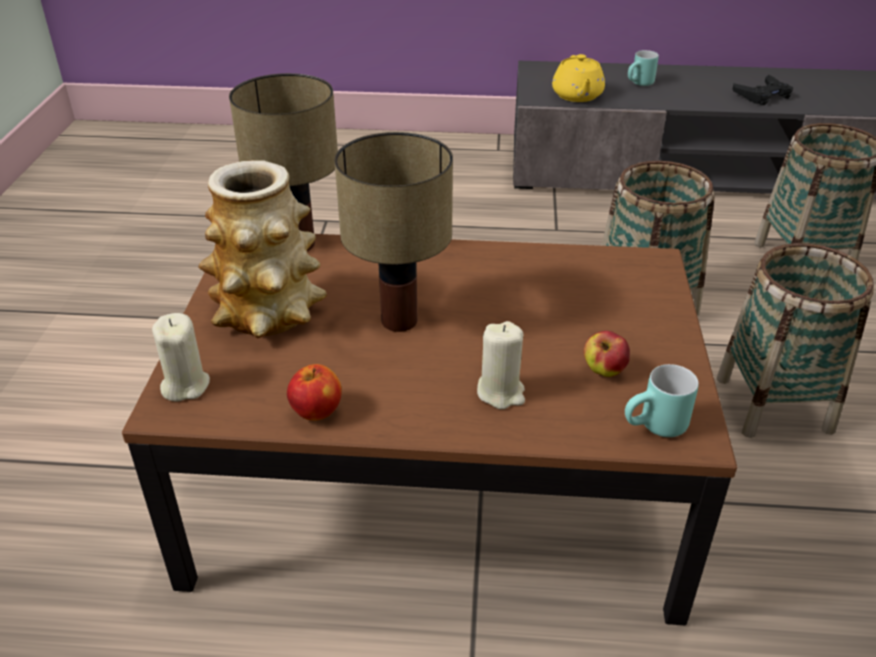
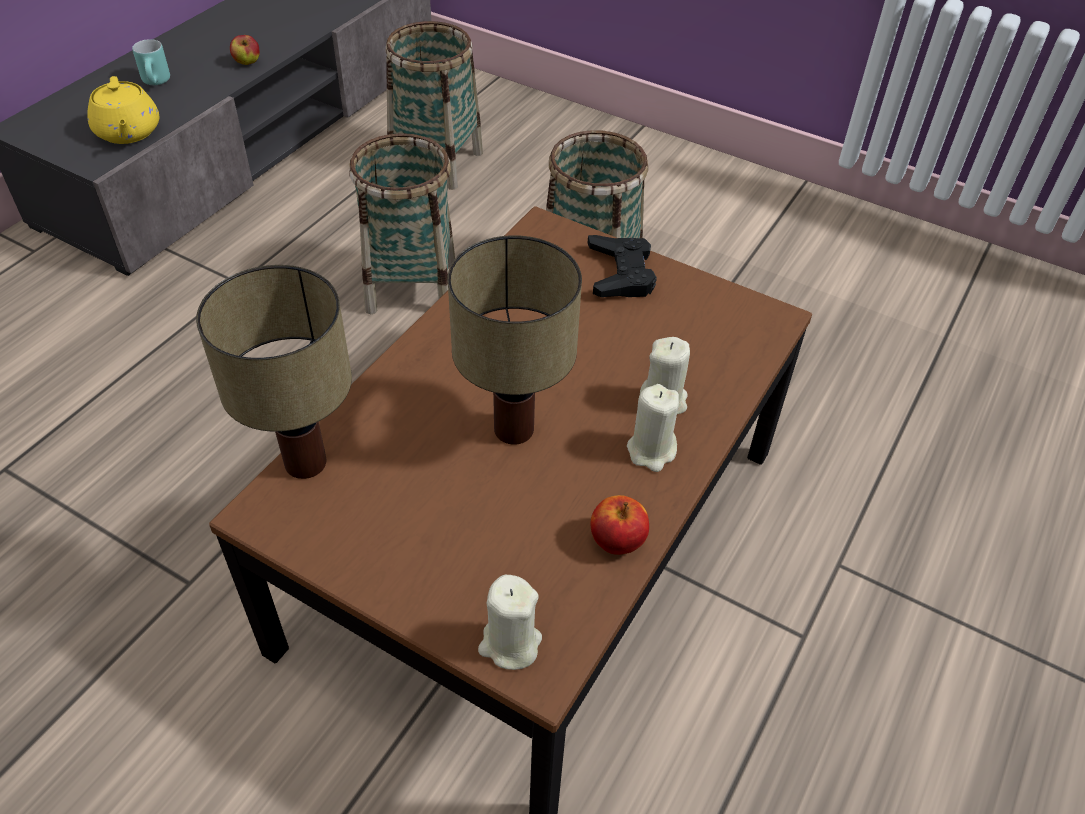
camera: 65 degrees left, 10 degrees up
(269, 313) = (427, 531): vase -> none
(433, 402) = (651, 451): none -> beige candle
(577, 96) = (128, 132): yellow teapot -> yellow teapot turned 45 degrees clockwise
(604, 371) = (671, 328): apple -> apple (247, 63)
(656, 429) = (755, 332): turquoise mug -> none
(763, 95) = (273, 31): black game controller -> black game controller (620, 273)

